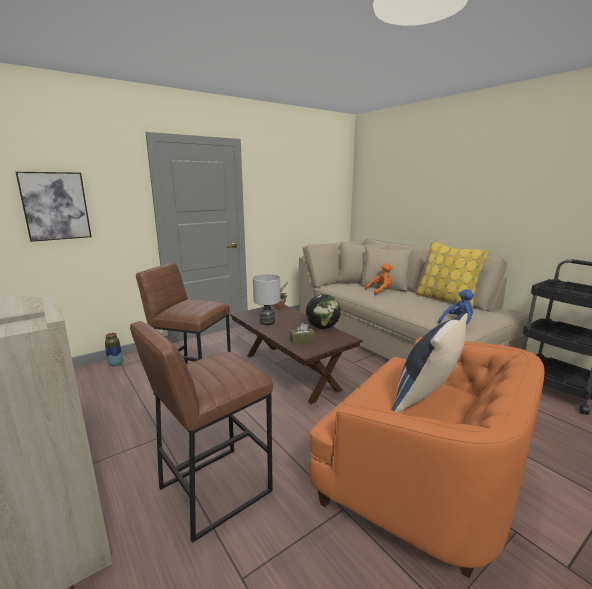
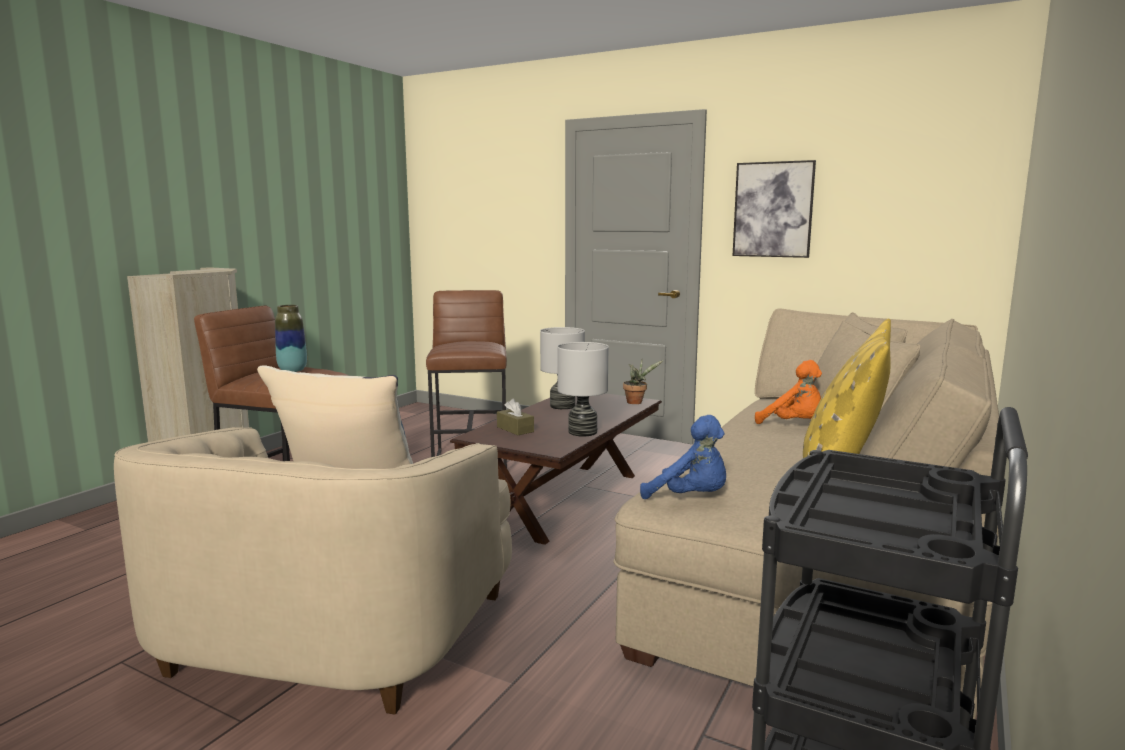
camera: 65 degrees right, 5 degrees down
(55, 206) = (470, 217): picture -> picture (773, 209)
(115, 364) = (487, 420): vase -> vase (292, 370)
(322, 327) = (582, 432): globe -> grey table lamp
(421, 481) = (334, 632): orange armchair -> beige armchair

